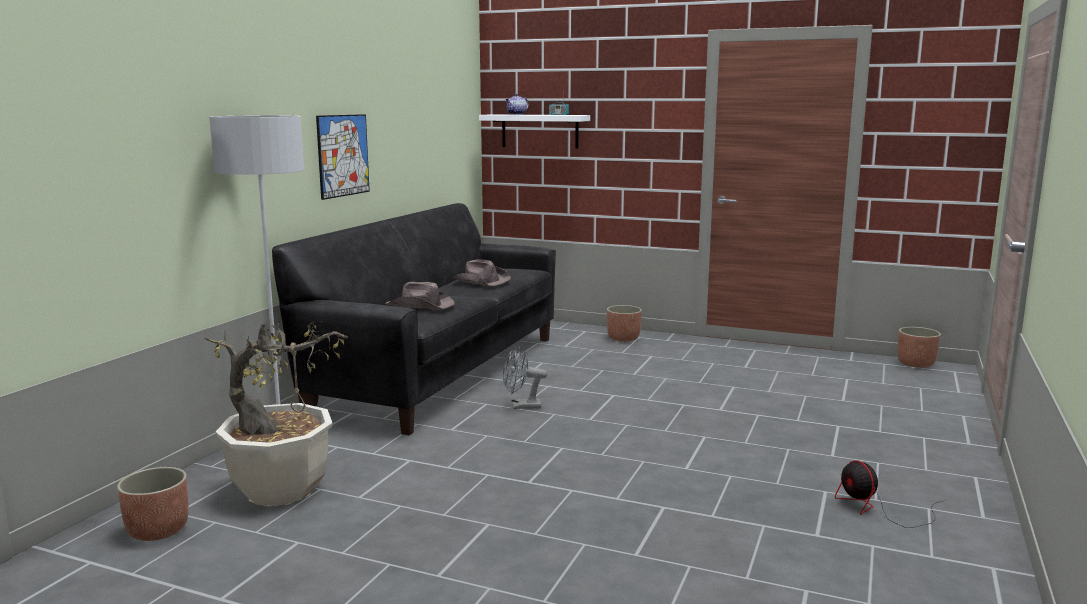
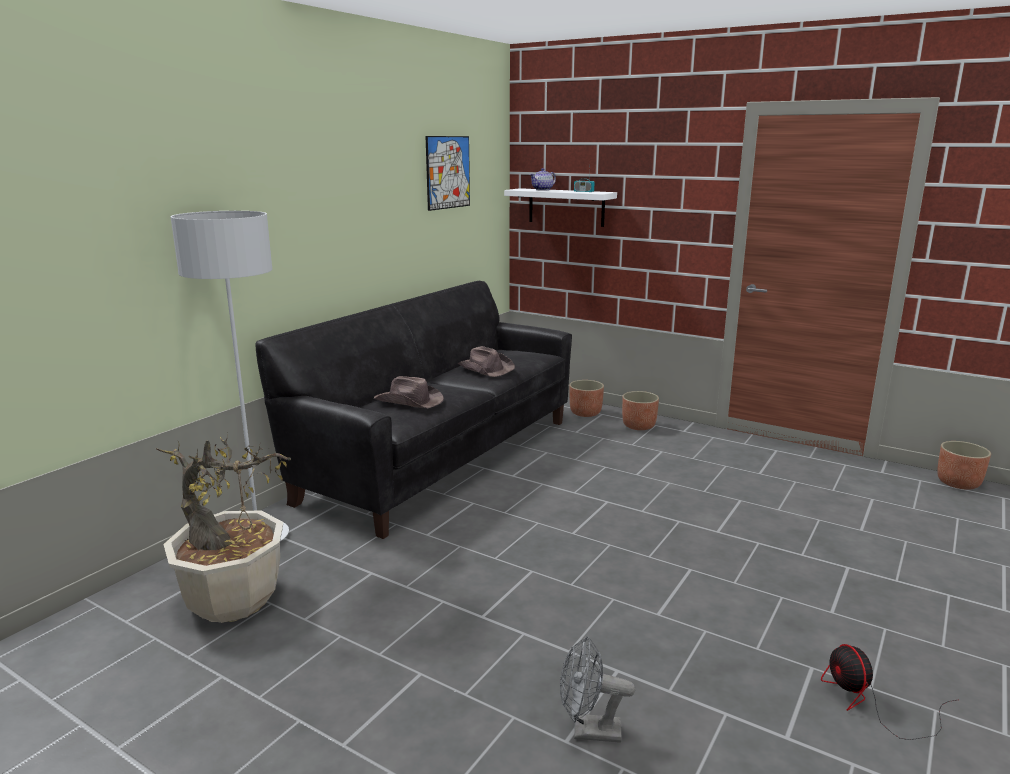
camera: 10 degrees right, 5 degrees up
(158, 531) = (99, 644): planter -> planter (585, 413)
(343, 155) = (342, 242): picture -> picture (448, 172)
(521, 406) = (507, 509): grey fan -> grey fan (588, 731)

